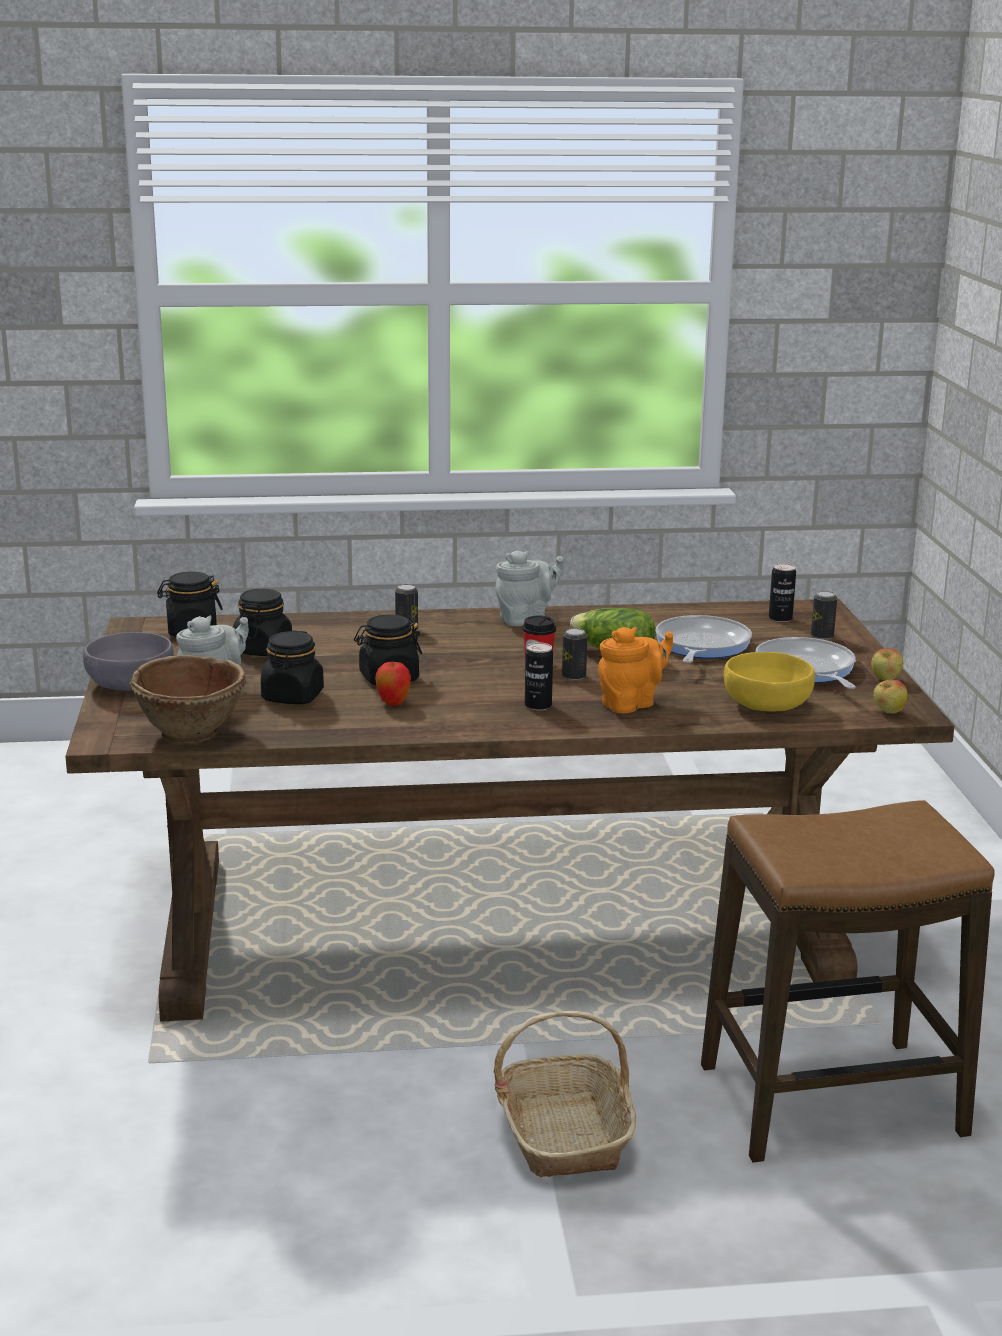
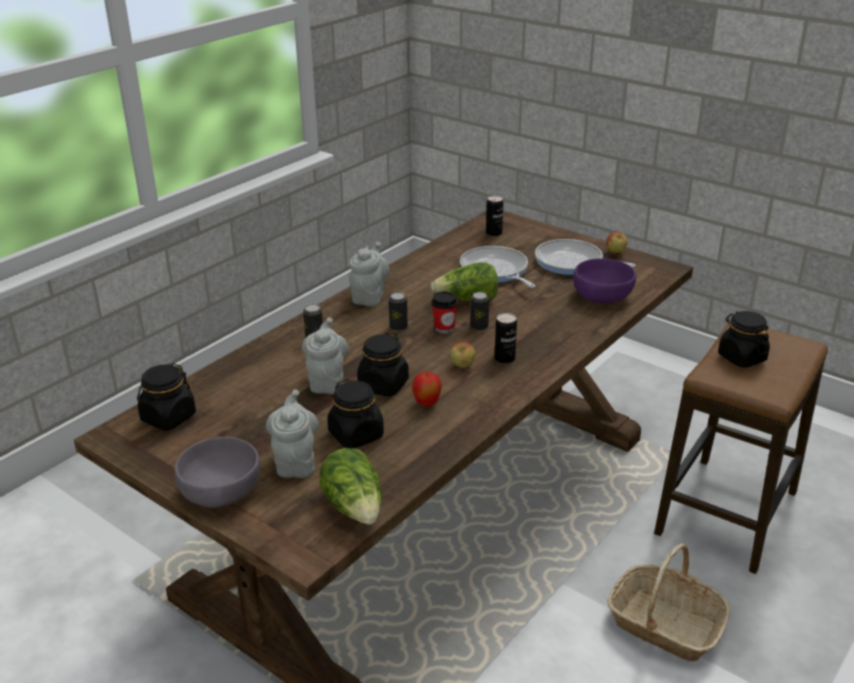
camera: 45 degrees left, 10 degrees up
(192, 733) = (355, 507): brown bowl -> lettuce
(263, 649) = (254, 406): black jar -> black jar (741, 357)
(351, 658) = (327, 381): none -> grey teapot
(632, 703) = (544, 330): orange teapot -> none
(768, 705) = (603, 296): yellow bowl -> purple bowl
(822, 636) = (535, 236): can -> can (398, 327)
(888, 712) = (657, 273): apple -> apple (462, 366)

